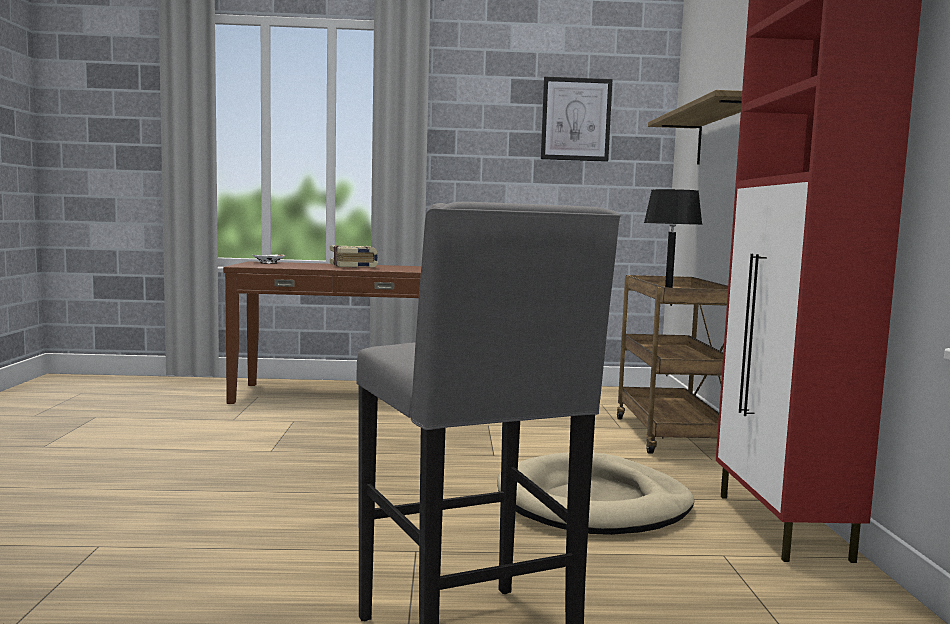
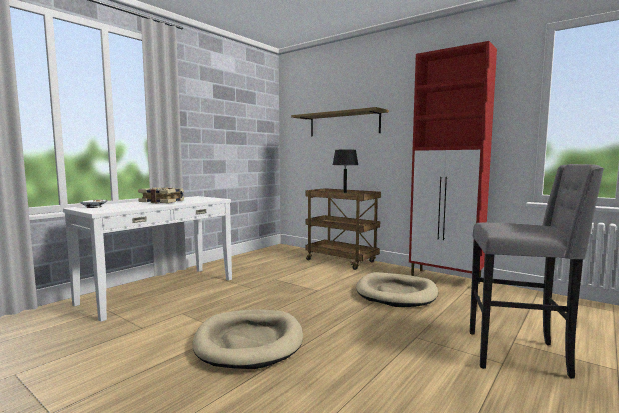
camera: 50 degrees left, 0 degrees up
(259, 466) = (249, 342): none -> beige dog bed
(340, 395) = (159, 291): brown console table -> white console table
(576, 119) = (243, 110): picture -> none

